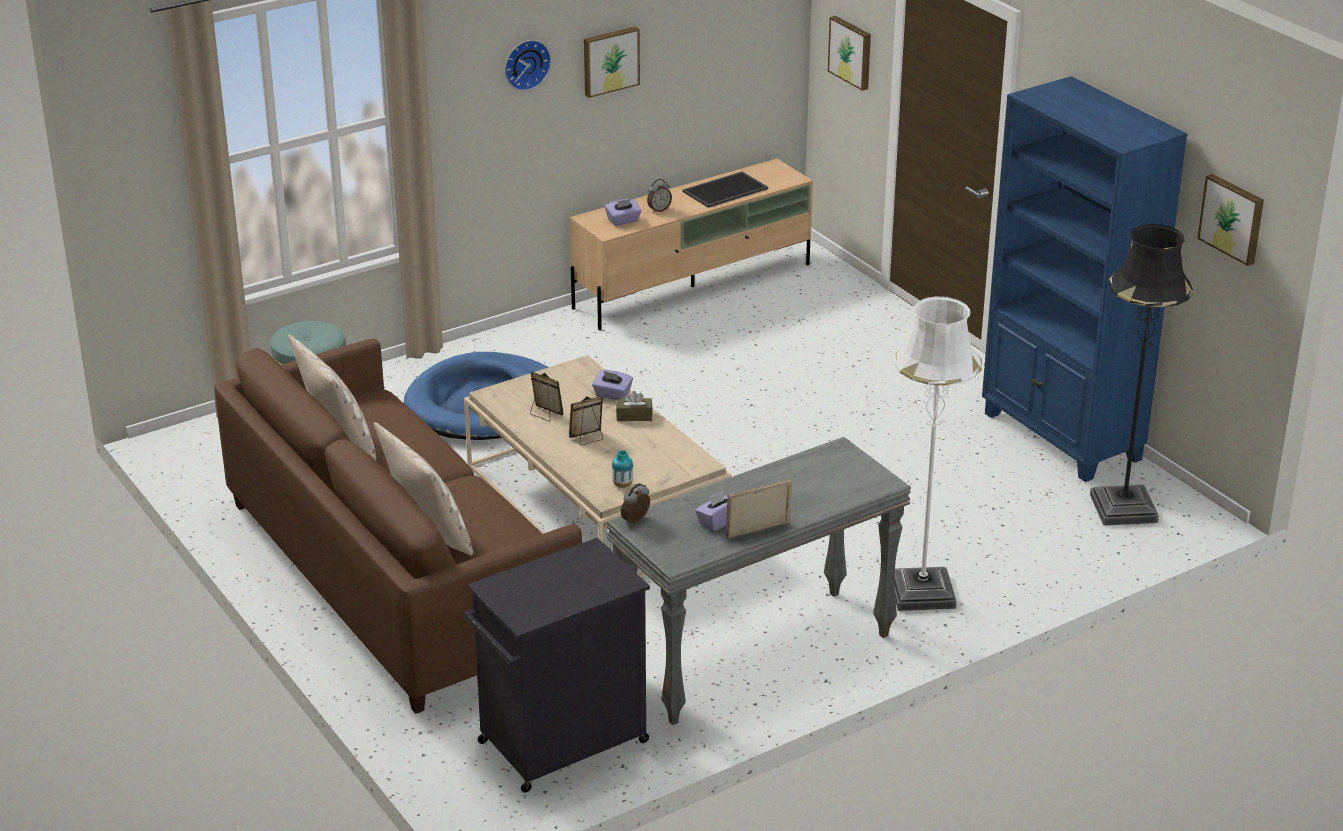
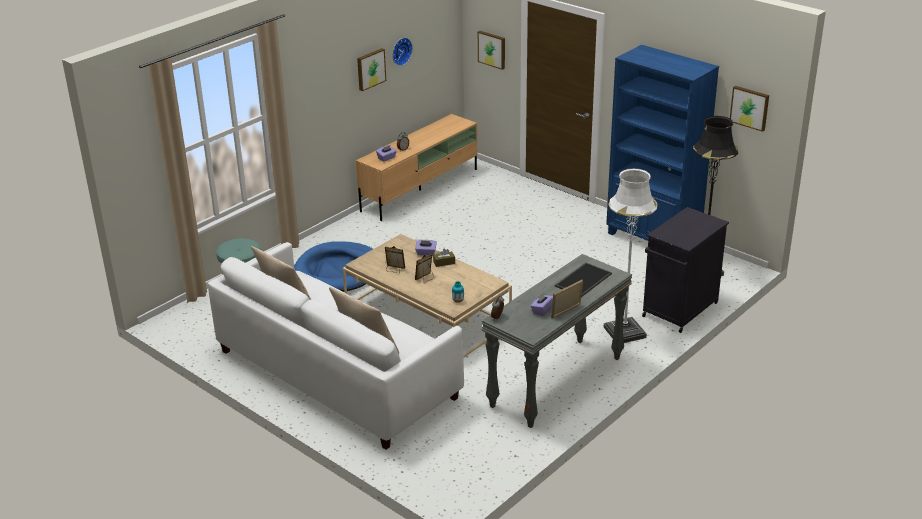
camera: 15 degrees left, 0 degrees up
(397, 576) = (336, 374): brown sofa -> white sofa
(525, 64) = (329, 76): wall clock -> wall clock (400, 51)
(560, 744) = (475, 450): black cabinet -> black cabinet (679, 310)
(725, 189) = (433, 134): tray -> tray (583, 279)

